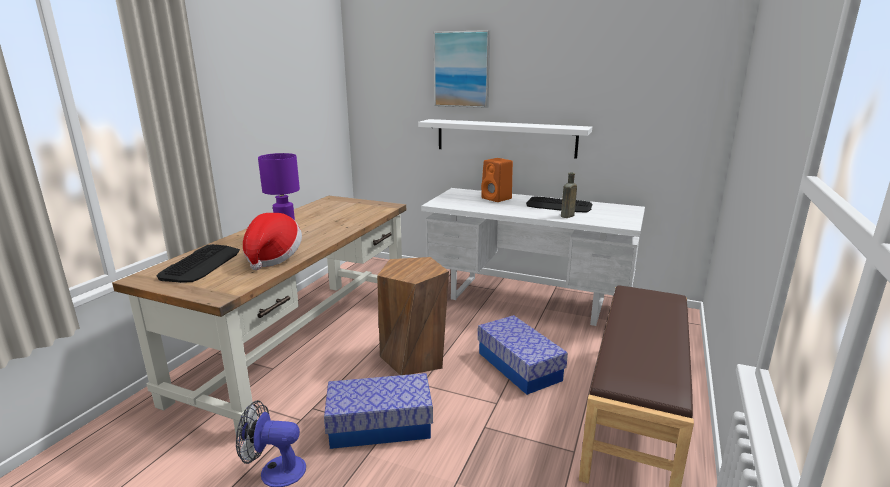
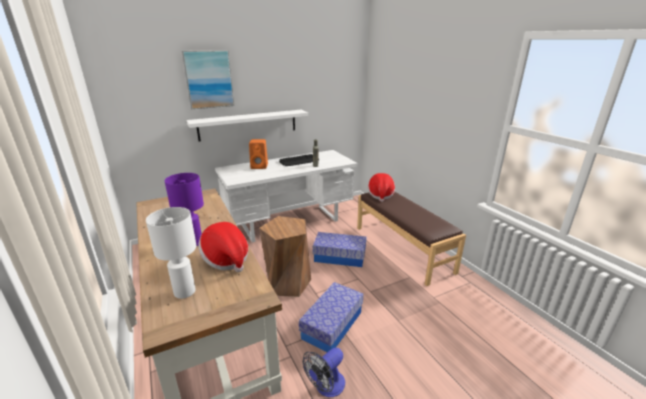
camera: 50 degrees left, 5 degrees up
(202, 264) = (184, 292): keyboard -> white table lamp
(645, 297) = (380, 195): none -> hat

